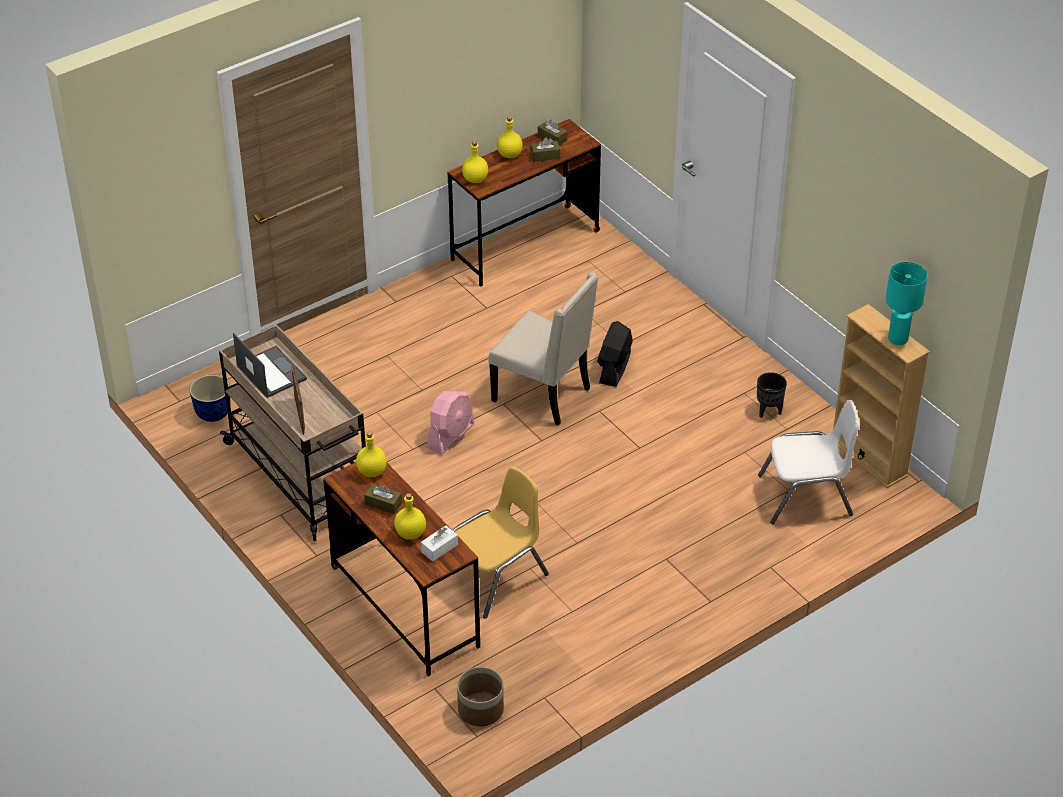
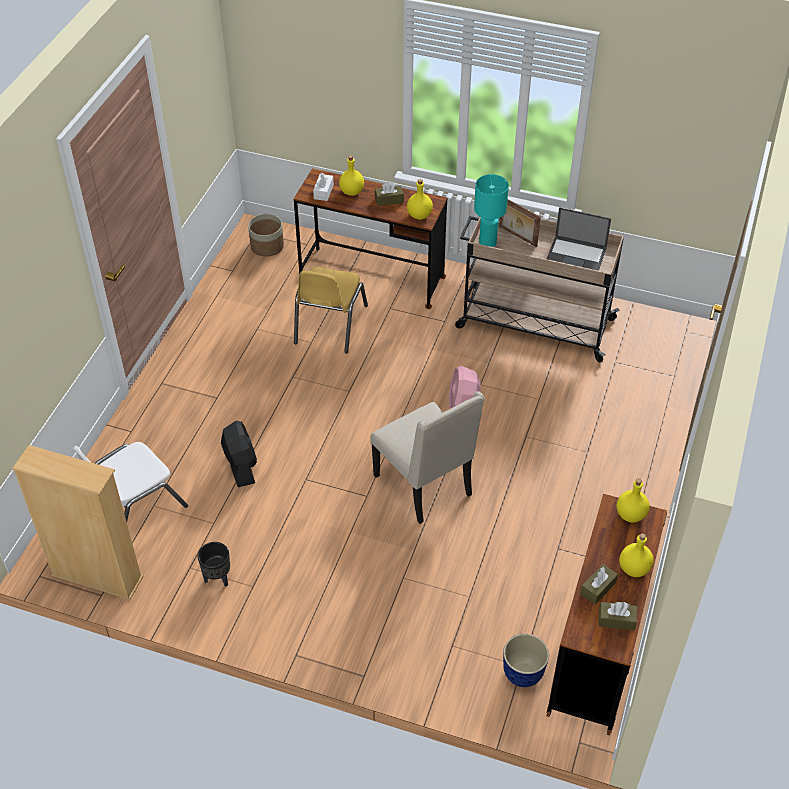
camera: 145 degrees right, 5 degrees up
(213, 413) = (651, 335): planter -> planter (523, 674)
(544, 394) = (425, 486): beige chair -> beige chair turned 120 degrees counterclockwise
(614, 368) = (388, 547): black fan -> black fan (241, 465)
(897, 338) = (49, 465): turquoise table lamp -> turquoise table lamp (488, 243)

